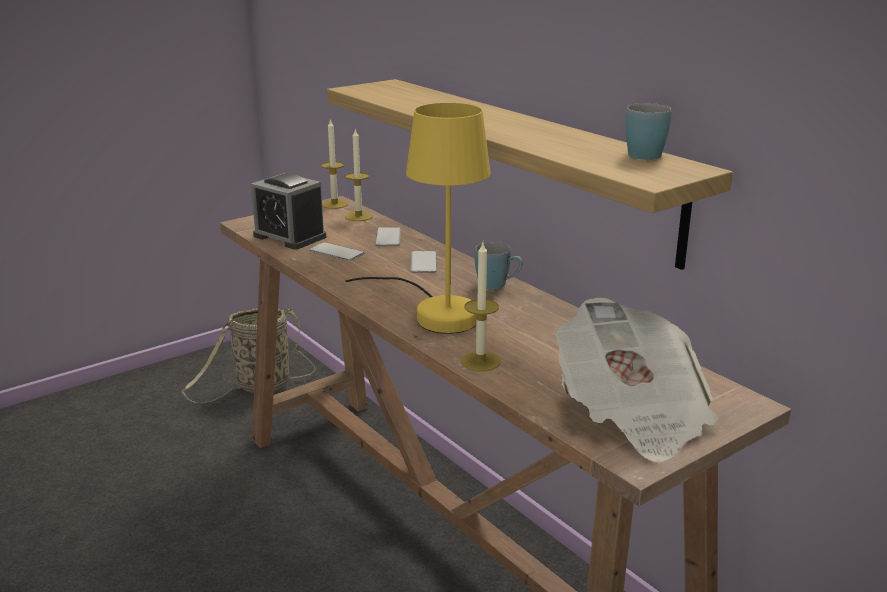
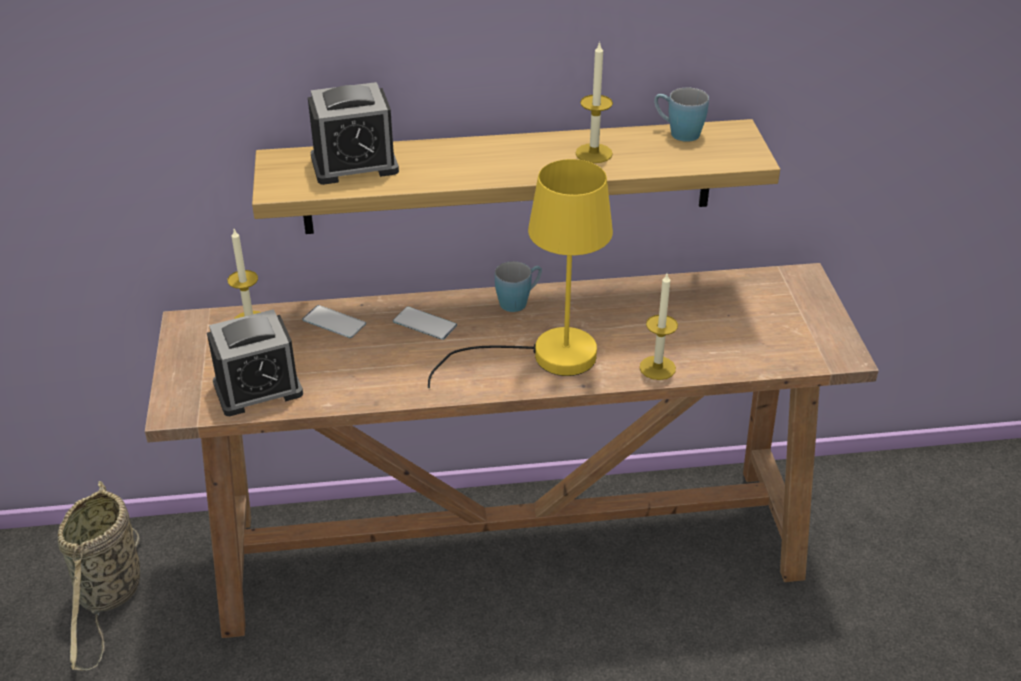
camera: 60 degrees left, 15 degrees up
(334, 204) = (188, 326): candle -> candle (594, 153)
(336, 252) = (340, 370): phone -> none
(412, 95) = (354, 164): none -> alarm clock
(632, 415) = (788, 331): newspaper -> none

